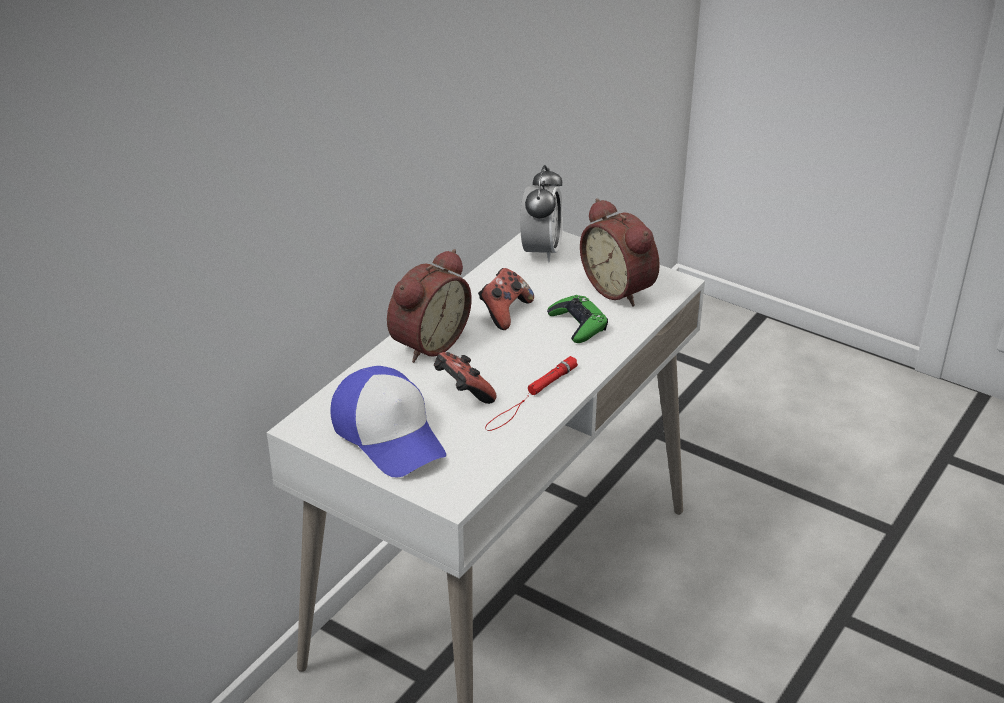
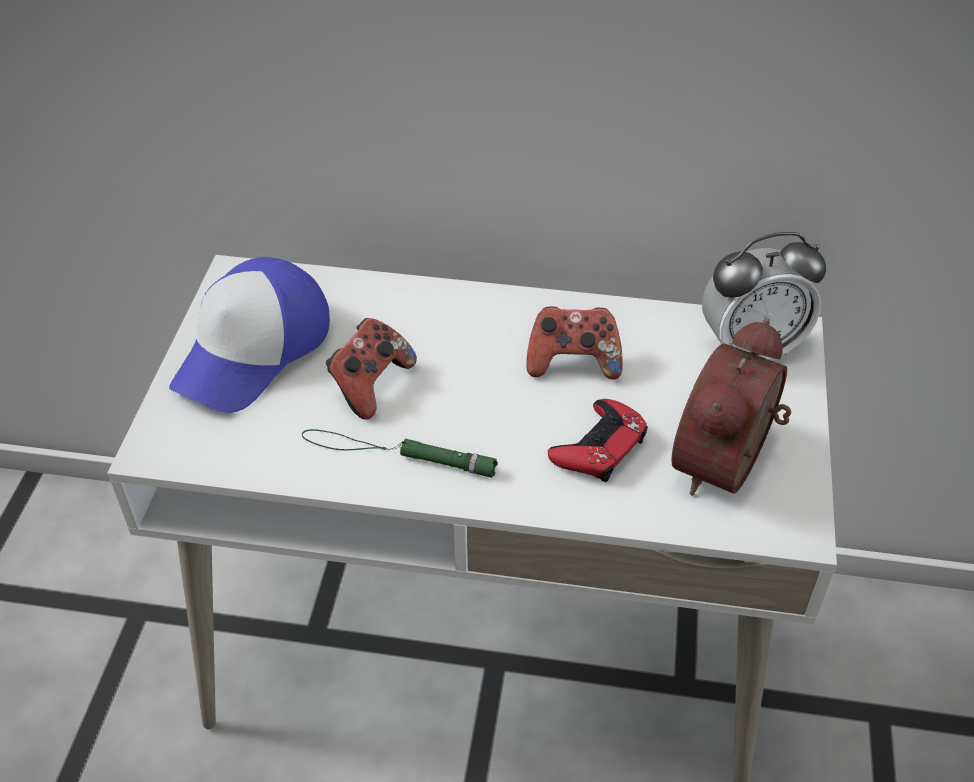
camera: 65 degrees right, 10 degrees up
(426, 342) = (458, 314): alarm clock -> none
(531, 397) = (397, 454): red flashlight -> green flashlight
(578, 324) = (599, 447): green game controller -> red game controller

